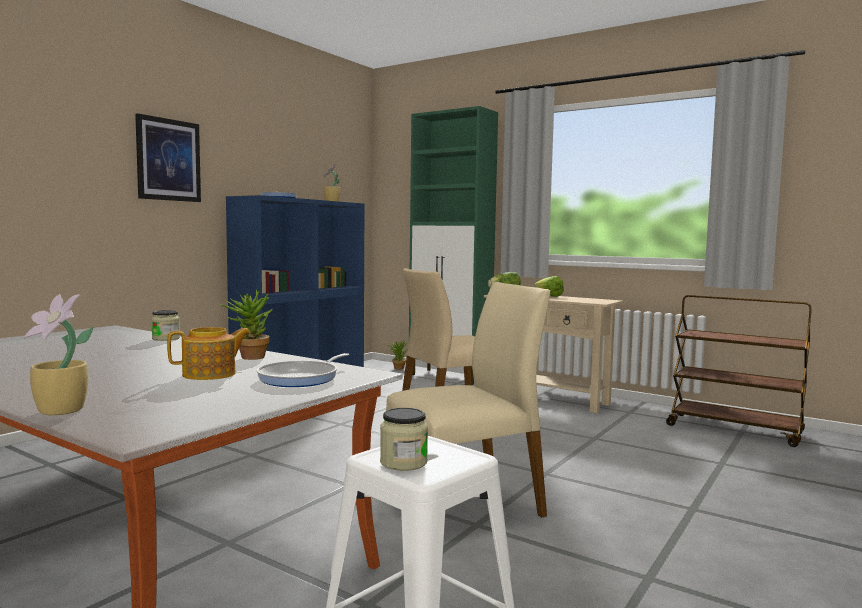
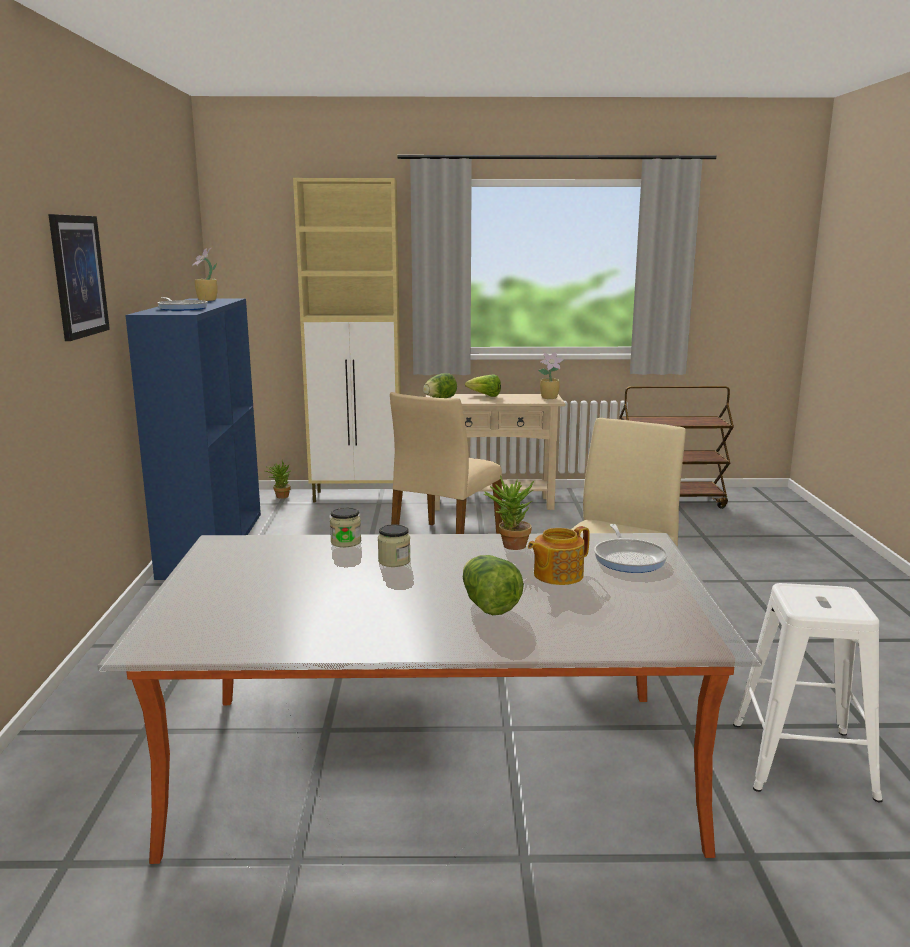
camera: 35 degrees left, 10 degrees up
(61, 411) = (603, 646): potted plant -> potted plant (550, 398)
(101, 376) = (488, 605): none -> lettuce
(210, 374) = (557, 575): teapot -> teapot turned 150 degrees counterclockwise
(403, 462) = (828, 608): jar -> jar (394, 561)
(450, 377) = (358, 497): green cabinet -> beige cabinet

